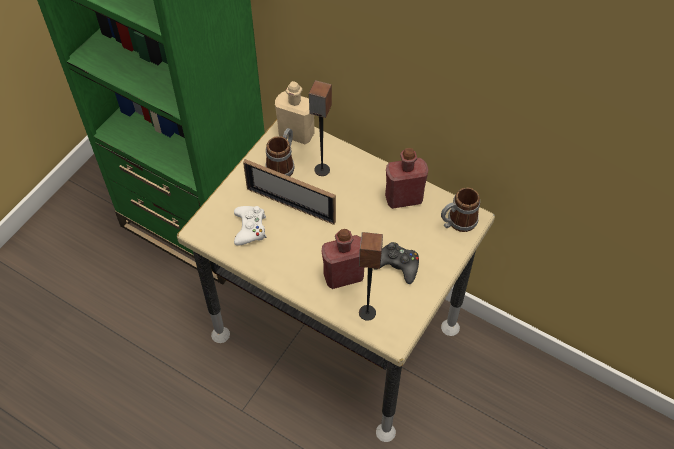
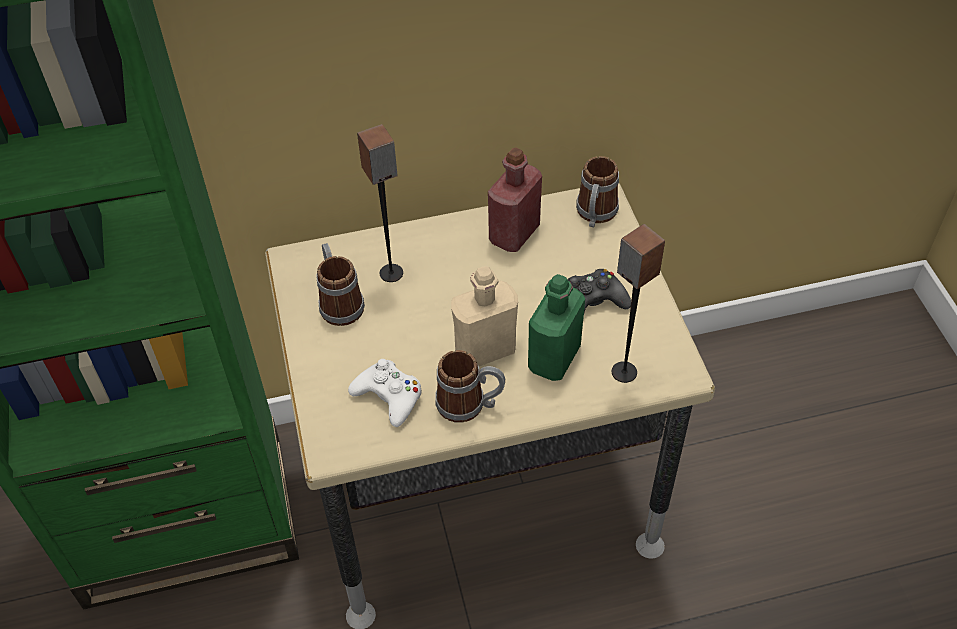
camera: 45 degrees left, 5 degrees down
(279, 263) = (470, 404): none -> mug
(290, 205) = (403, 335): picture frame -> none
(296, 134) = (313, 259): beige bottle -> beige bottle (485, 350)
(343, 276) = (554, 358): red bottle -> green bottle

